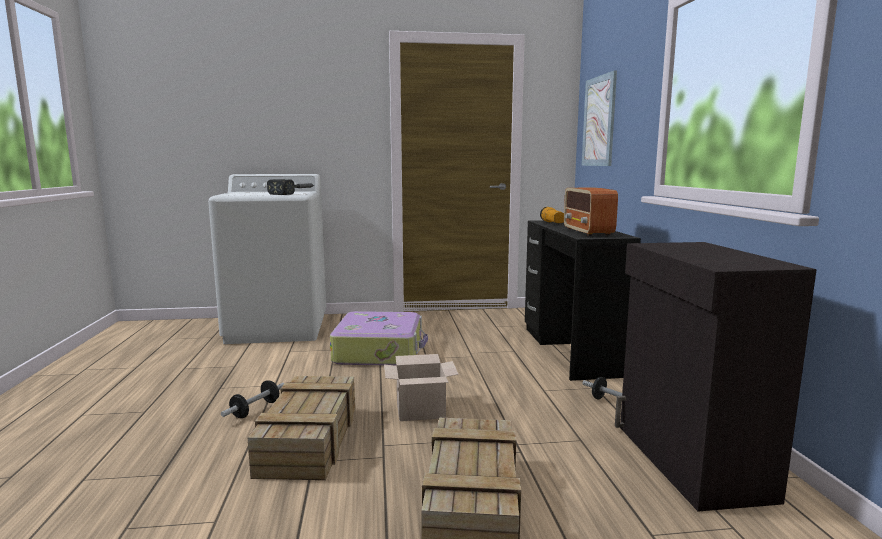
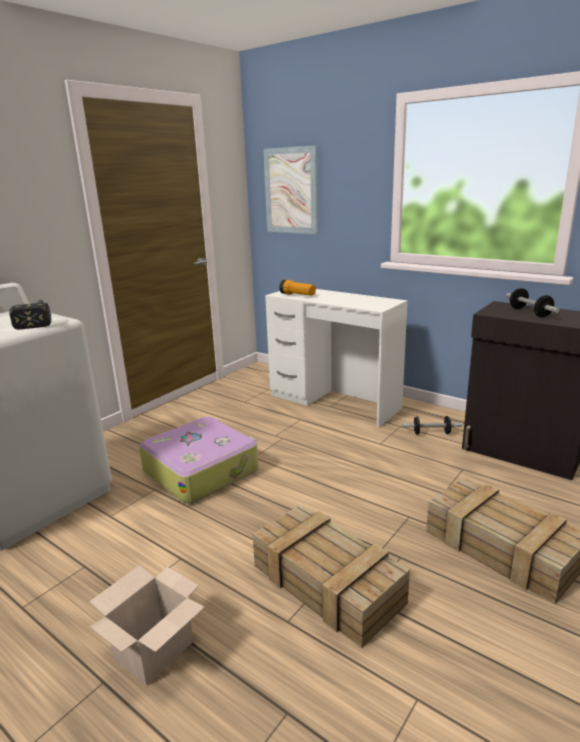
camera: 45 degrees left, 10 degrees up
(255, 409) = (221, 592): dumbbell -> dumbbell (529, 312)
(419, 411) = (346, 506): cardboard box -> cardboard box (153, 652)
(571, 350) = (334, 402): black desk -> white desk
(588, 232) = (358, 301): radio -> none

